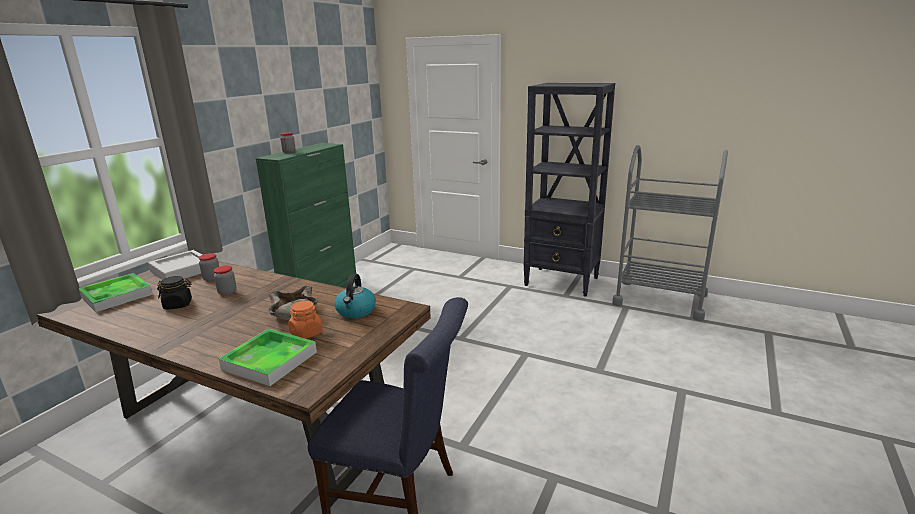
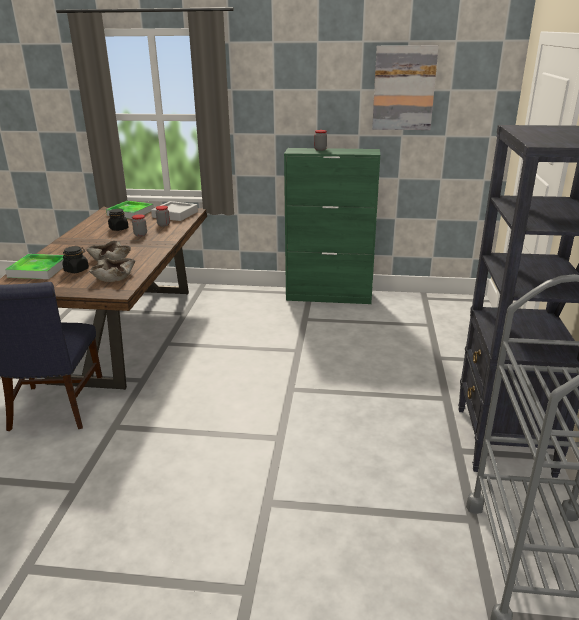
camera: 70 degrees right, 5 degrees up
(306, 333) = (76, 270): orange jar -> black jar
(322, 87) = (403, 88): none -> picture
(356, 311) = (113, 276): kettle -> beige bowl

